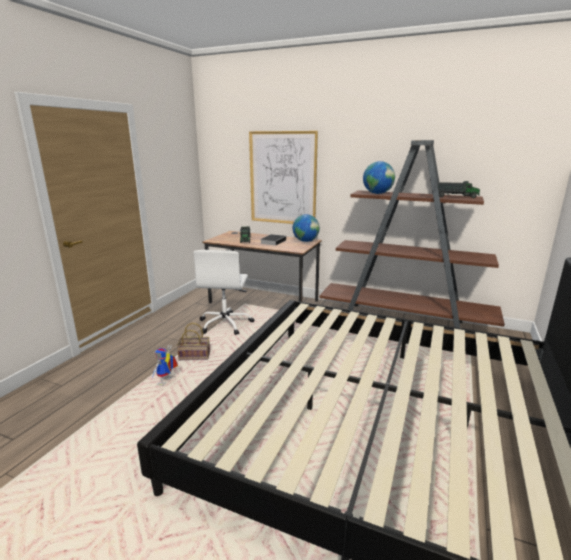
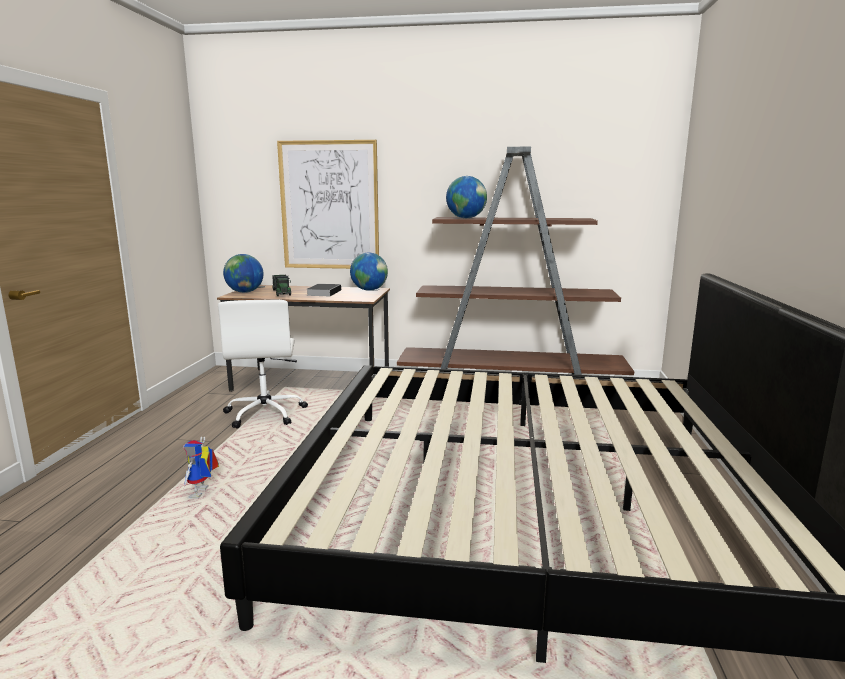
camera: 15 degrees left, 5 degrees down
(195, 356) = (235, 456): basket -> none
(222, 238) = (245, 292): none -> globe
(456, 197) = (563, 218): toy truck -> none

